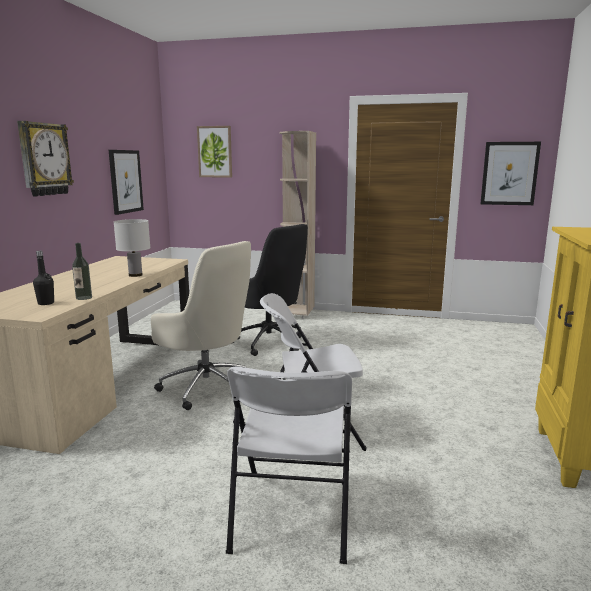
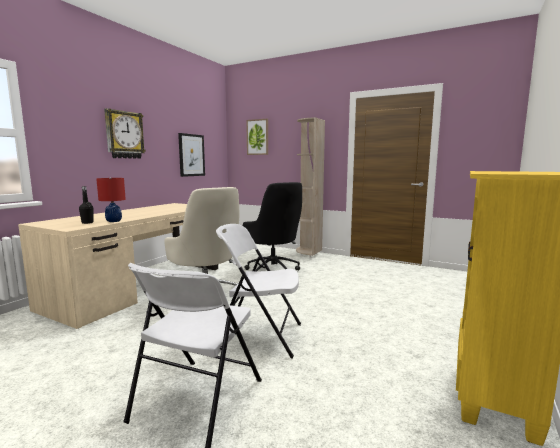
camera: 15 degrees right, 5 degrees down
(84, 298) = (114, 221): bottle -> red table lamp
(135, 275) = (168, 212): white table lamp -> none
(509, 173) = (480, 146): picture -> none

